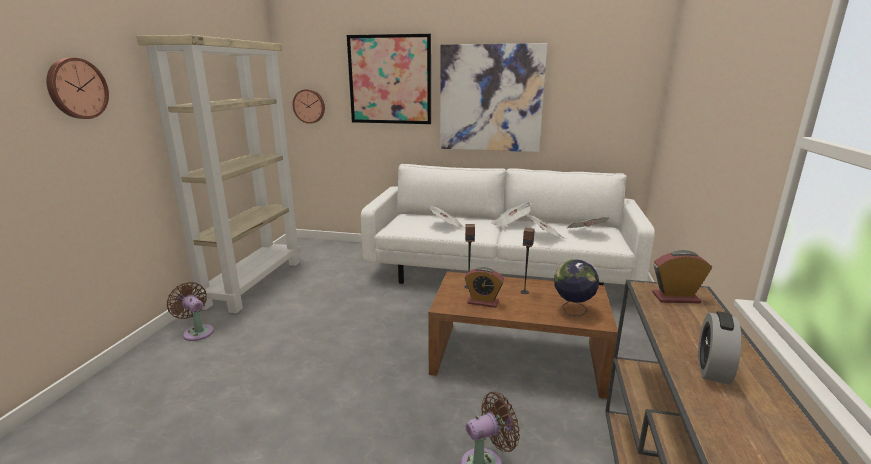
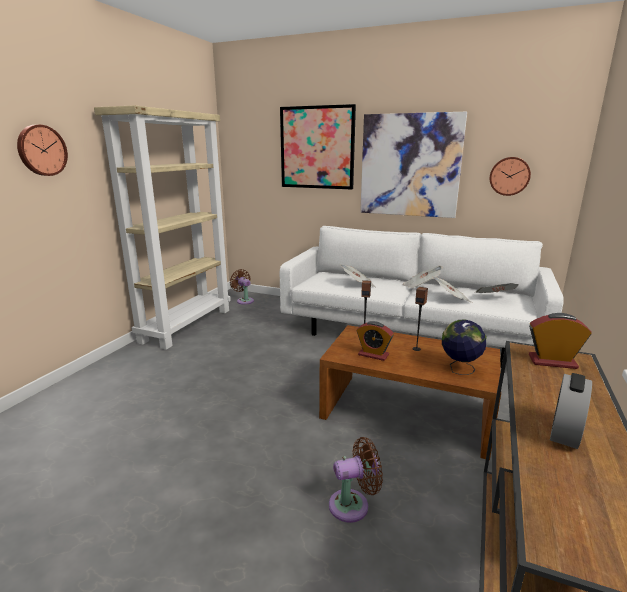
camera: 10 degrees right, 0 degrees up
(197, 332) = (131, 362): brown fan -> brown fan (244, 300)
(309, 106) = (246, 172): wall clock -> wall clock (509, 176)

